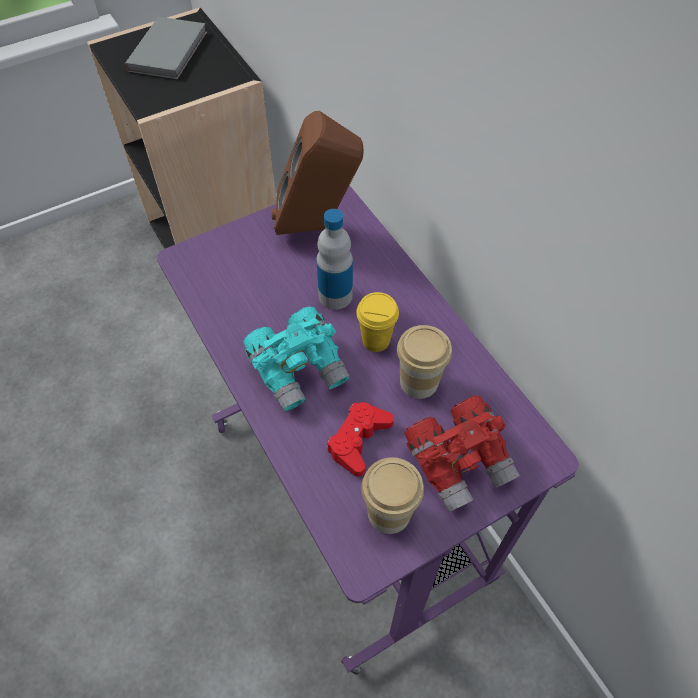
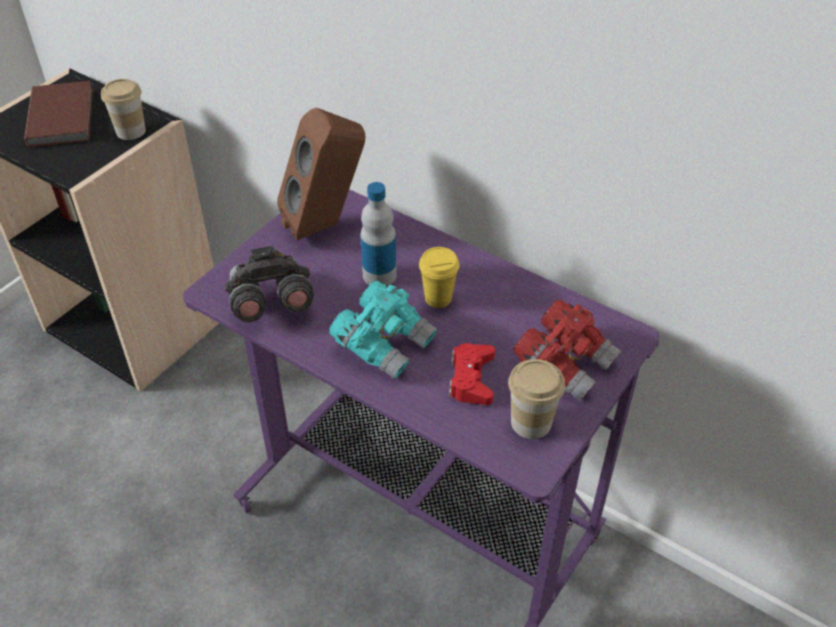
camera: 25 degrees left, 10 degrees down
(170, 51) = (63, 116): grey book -> brown book
(224, 289) = (270, 303): none -> grey binoculars
(419, 382) = (495, 317): cup -> cup (131, 131)

